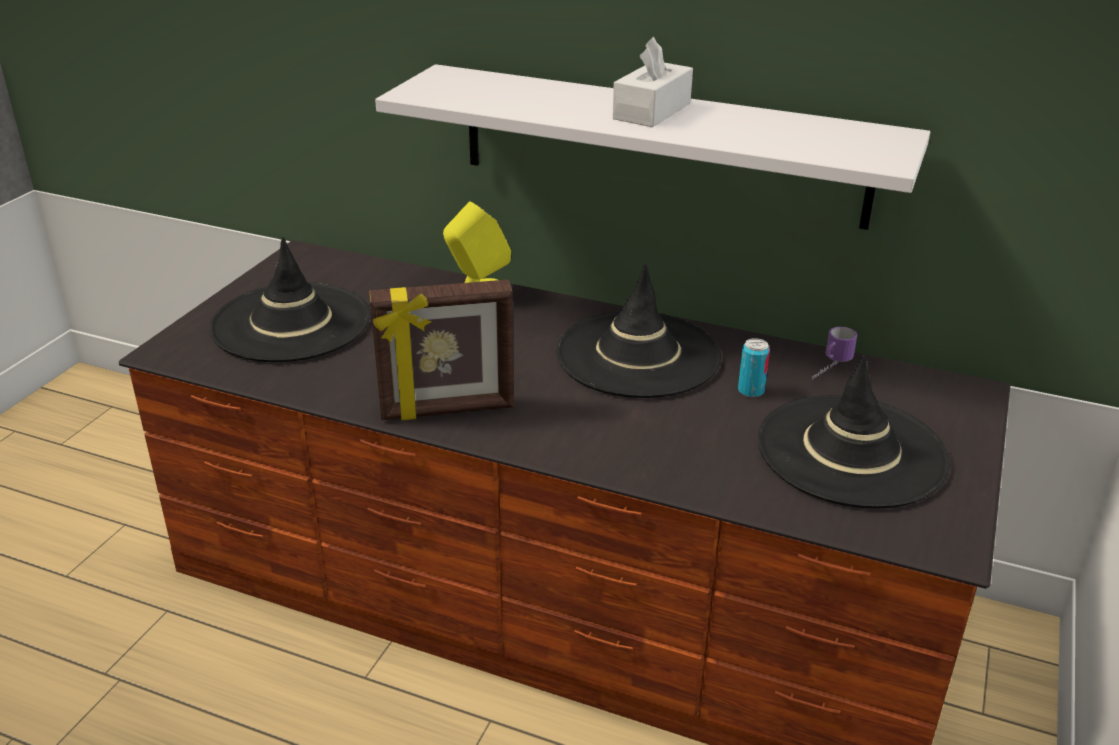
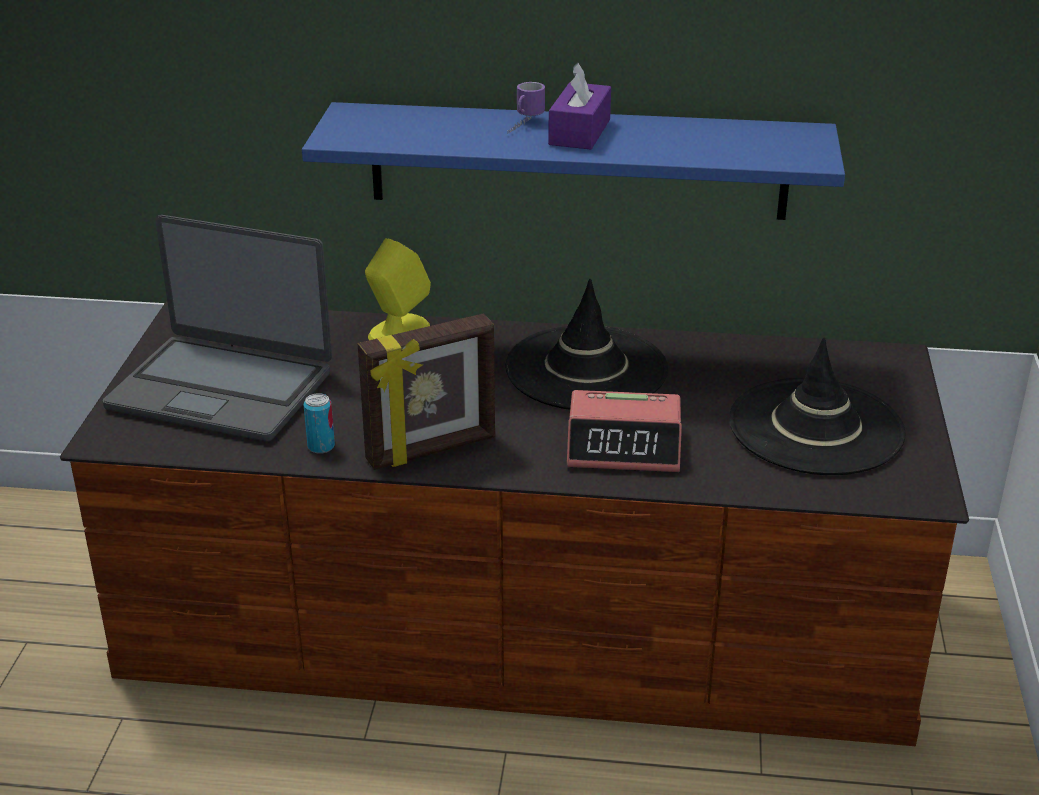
camera: 15 degrees left, 0 degrees up
(291, 323) = (222, 389): black hat -> laptop
(639, 437) = (624, 446): none -> alarm clock
(652, 111) = (579, 132): white tissue box -> purple tissue box
(661, 145) = (578, 161): white shelf -> blue shelf
(750, 391) = (705, 387): can -> can (321, 446)
(828, 368) = (765, 355): mug -> mug (522, 125)

